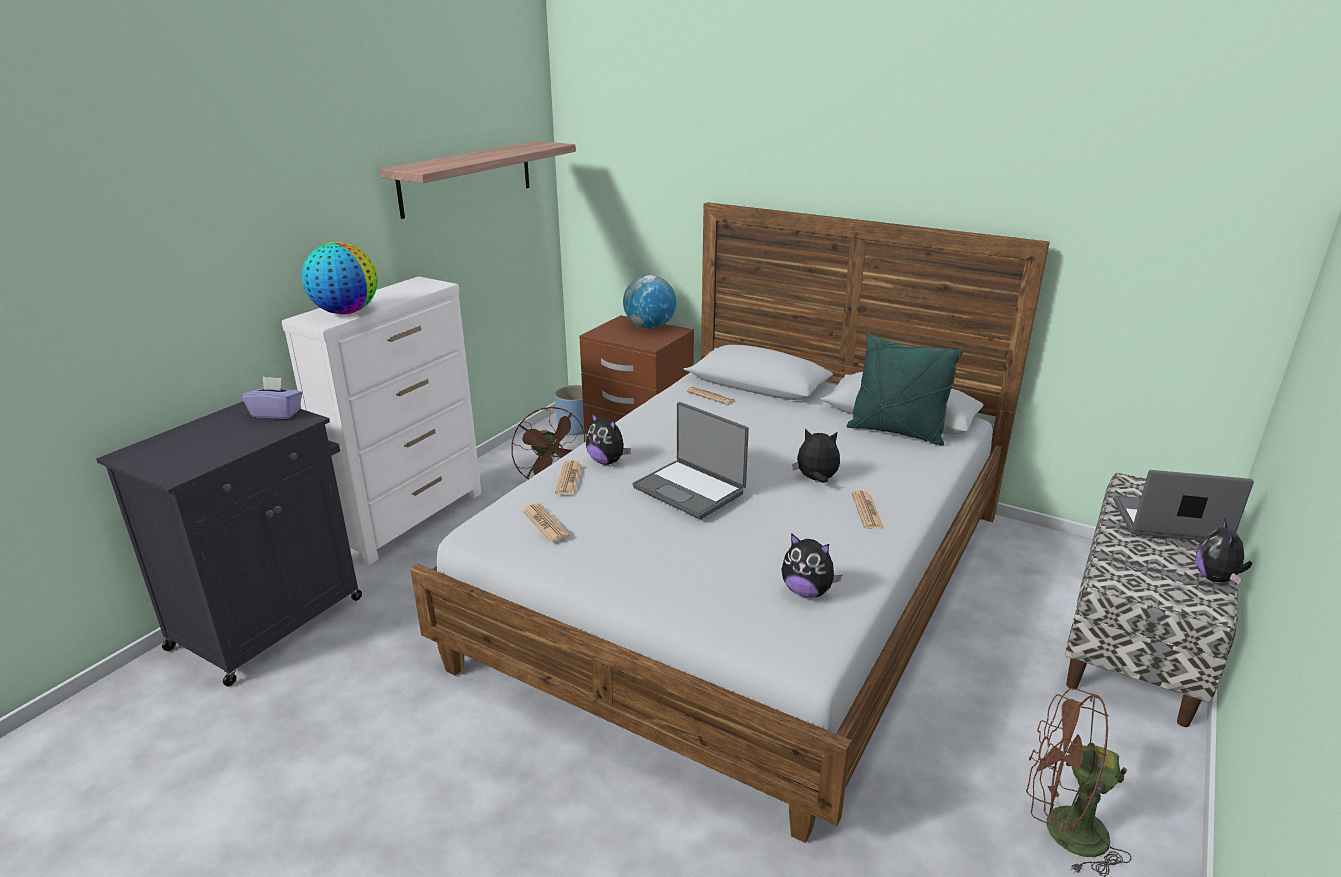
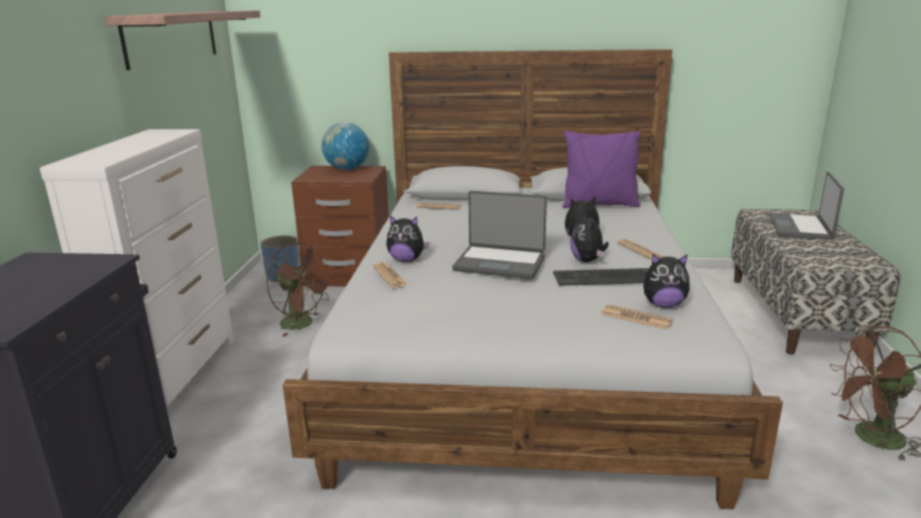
camera: 25 degrees left, 5 degrees down
(277, 413) = (70, 261): purple tissue box -> none
(346, 312) = (110, 154): globe -> none
(545, 523) = (407, 309): newspaper -> newspaper (636, 318)
(783, 538) = (604, 277): none -> keyboard
(896, 432) = (599, 205): green pillow -> purple pillow
(1170, 523) = (801, 228): laptop -> laptop turned 60 degrees counterclockwise
(1216, 579) = (859, 249): plush toy -> plush toy (588, 261)

